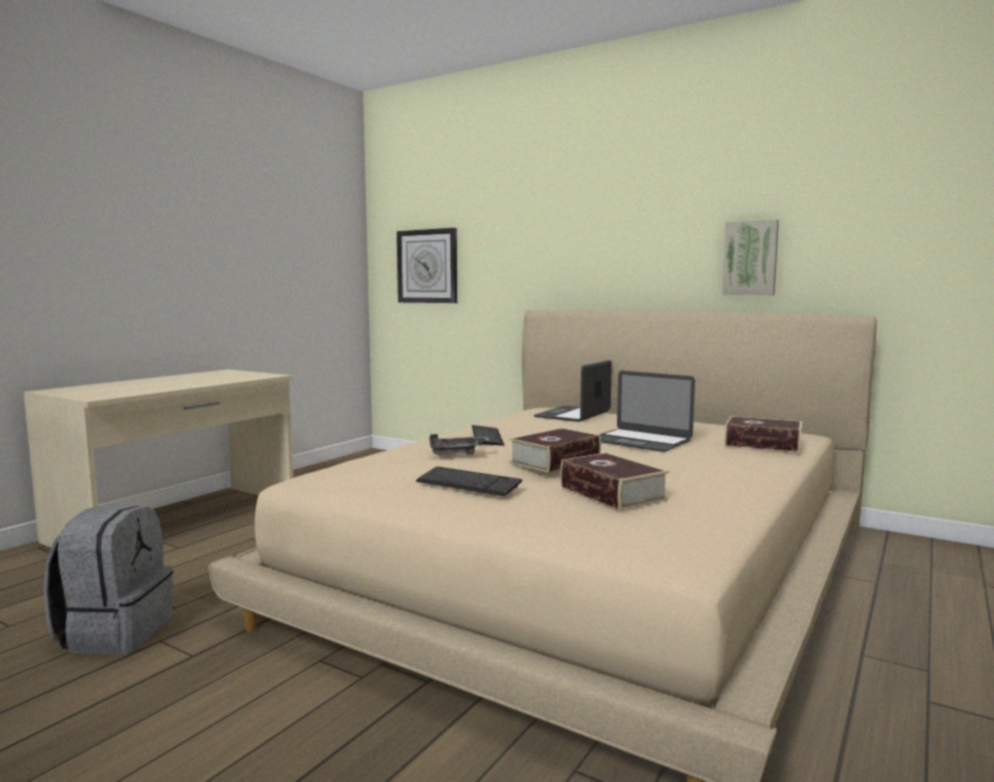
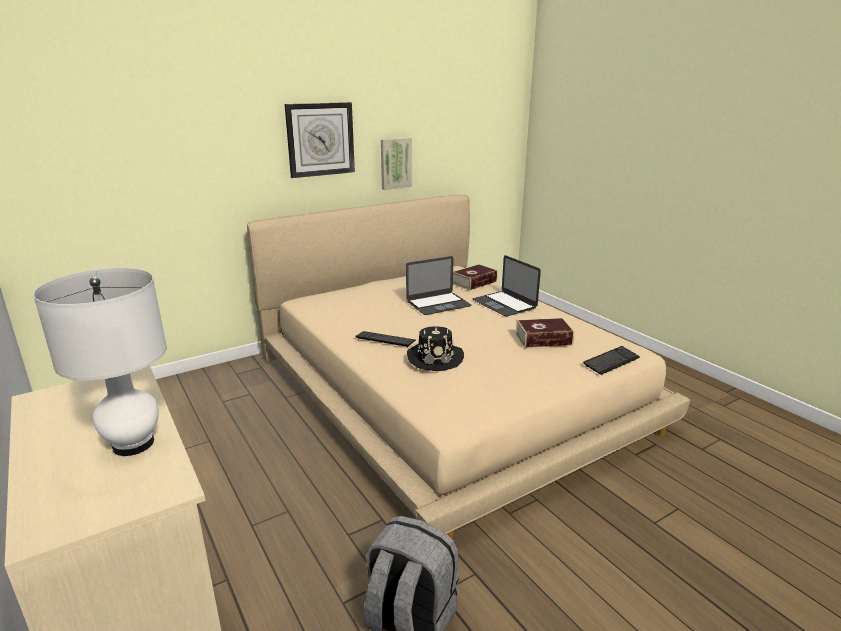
camera: 65 degrees left, 15 degrees up
(161, 386) = (133, 444): none -> white table lamp
(427, 266) = (90, 191): wall clock -> wall clock (320, 139)
(457, 453) = (435, 358): grey tray -> black hat
(468, 484) = (509, 369): keyboard -> keyboard (611, 361)
(555, 461) = (474, 335): book -> none
(573, 414) = (339, 299): laptop -> laptop (504, 304)

